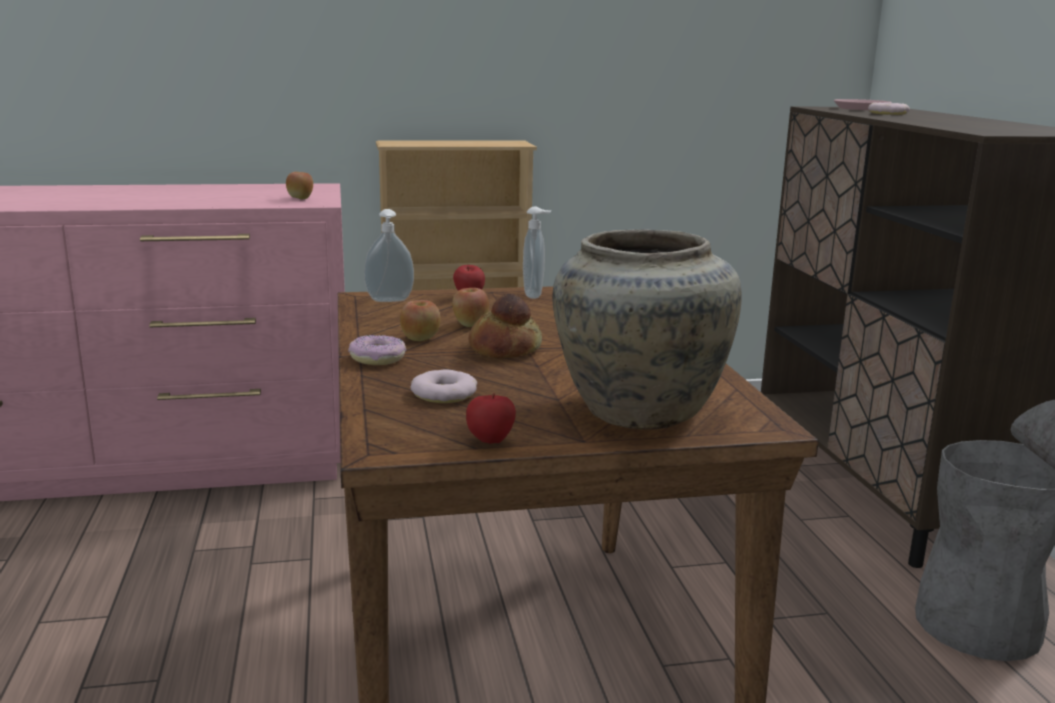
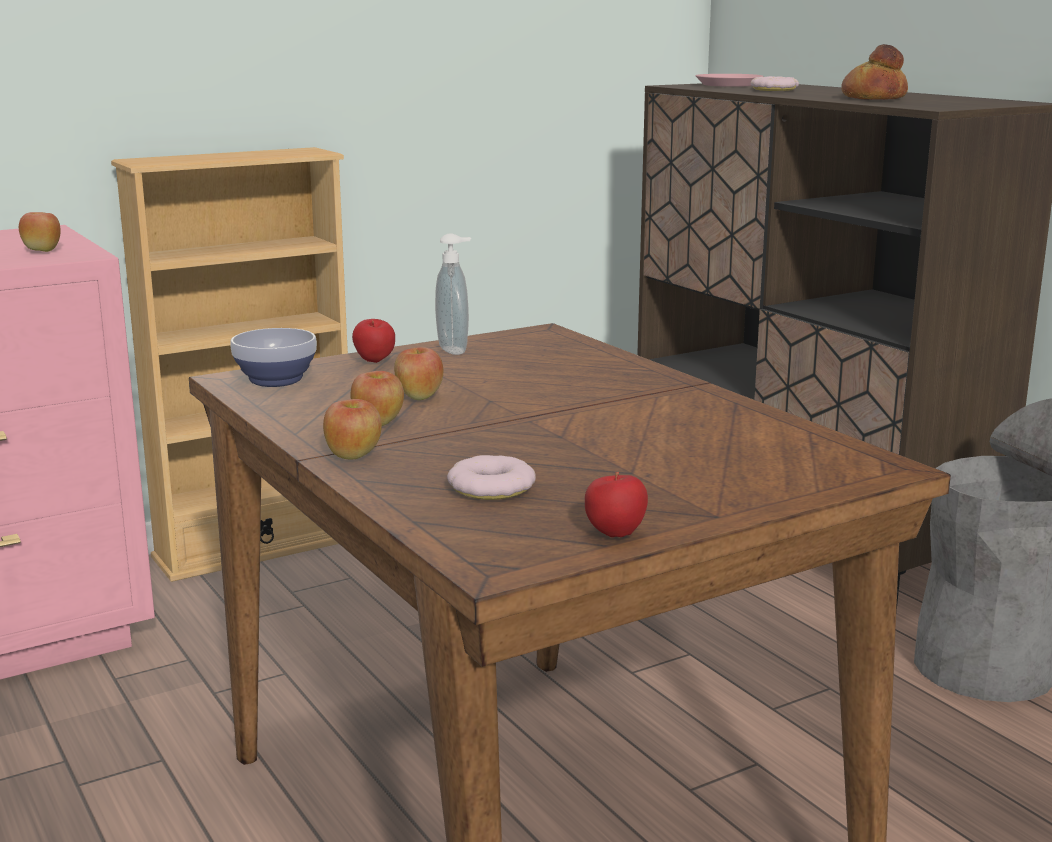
camera: 20 degrees left, 0 degrees up
(378, 358) = (353, 456): donut -> apple
(390, 301) = (277, 379): soap dispenser -> bowl
(504, 349) = (497, 421): bread -> bread (872, 98)
(637, 410) = (734, 471): beige vase -> none

